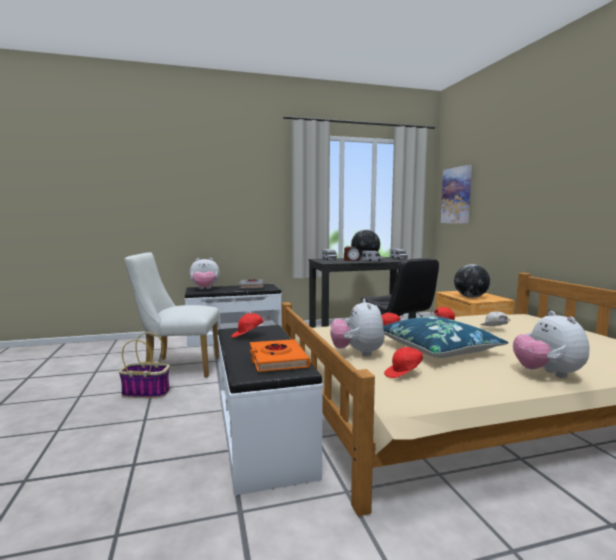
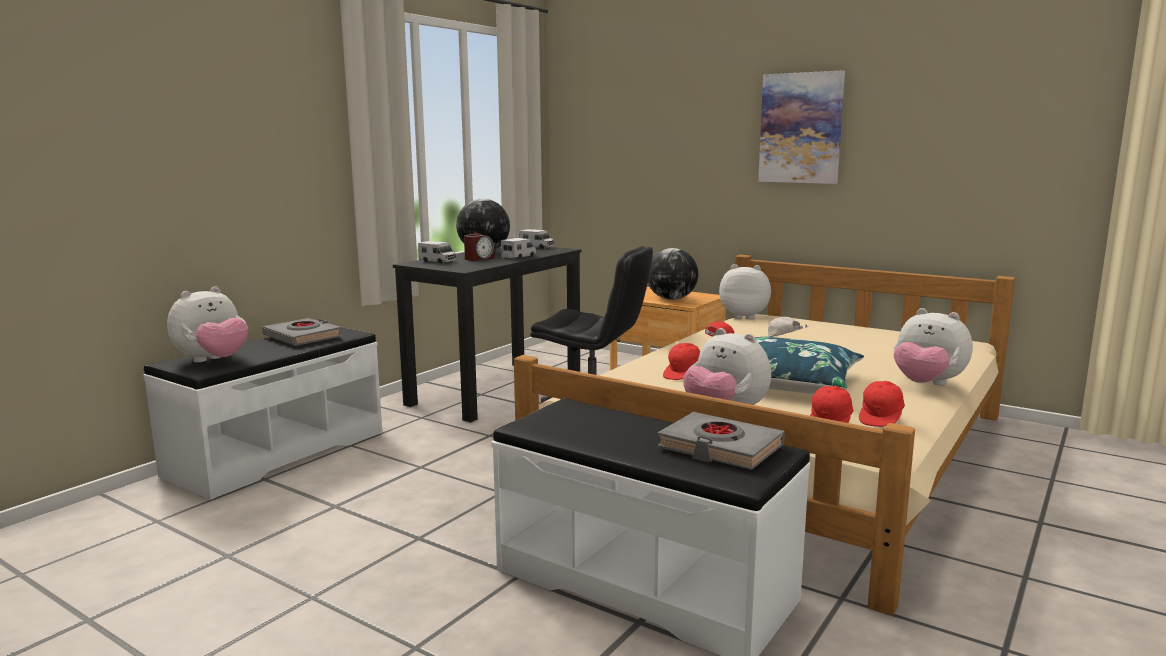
camera: 40 degrees left, 5 degrees up
(147, 392) = (318, 607): basket -> none
(177, 367) = (279, 543): white chair -> none
(248, 335) = (579, 426): red cap -> red cap (881, 418)
(277, 360) = (720, 448): orange book -> grey book
(456, 195) = (596, 133): picture -> picture (801, 128)
(511, 314) = (744, 316): none -> plush toy

